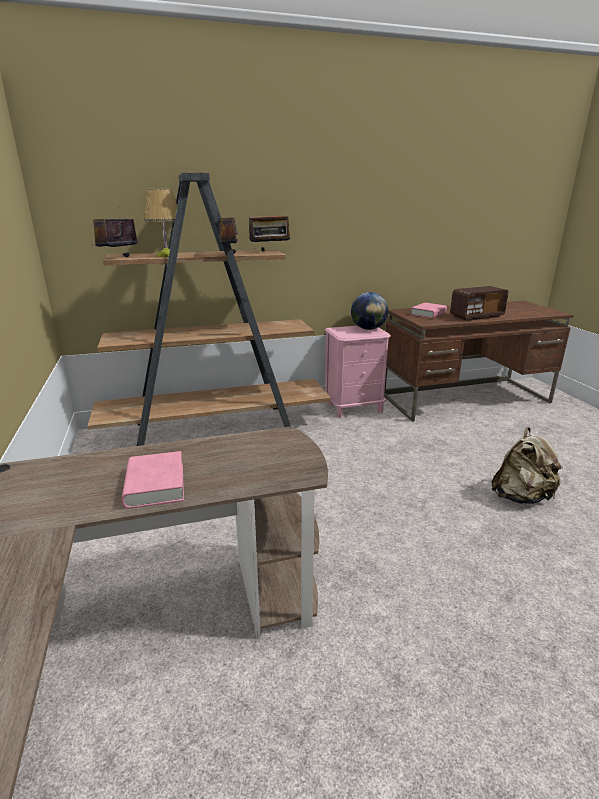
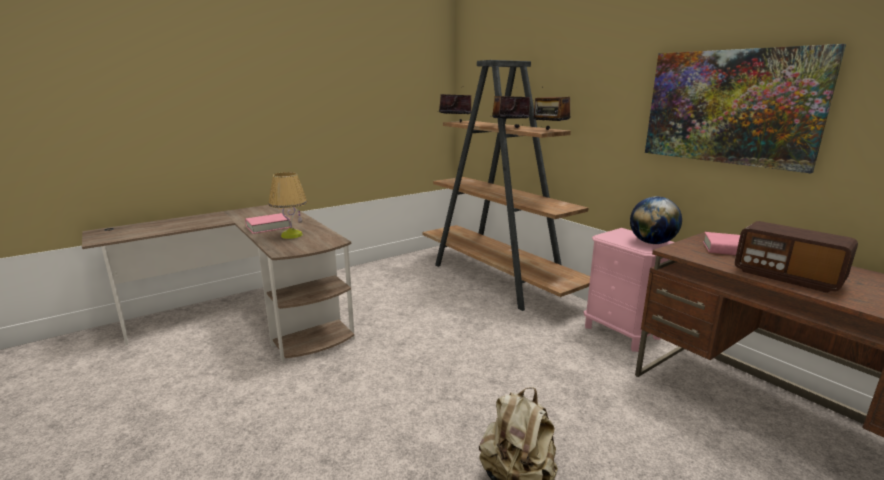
camera: 70 degrees right, 5 degrees down
(167, 255) = (480, 124): table lamp -> table lamp (291, 235)
(392, 218) = (730, 107): none -> picture

